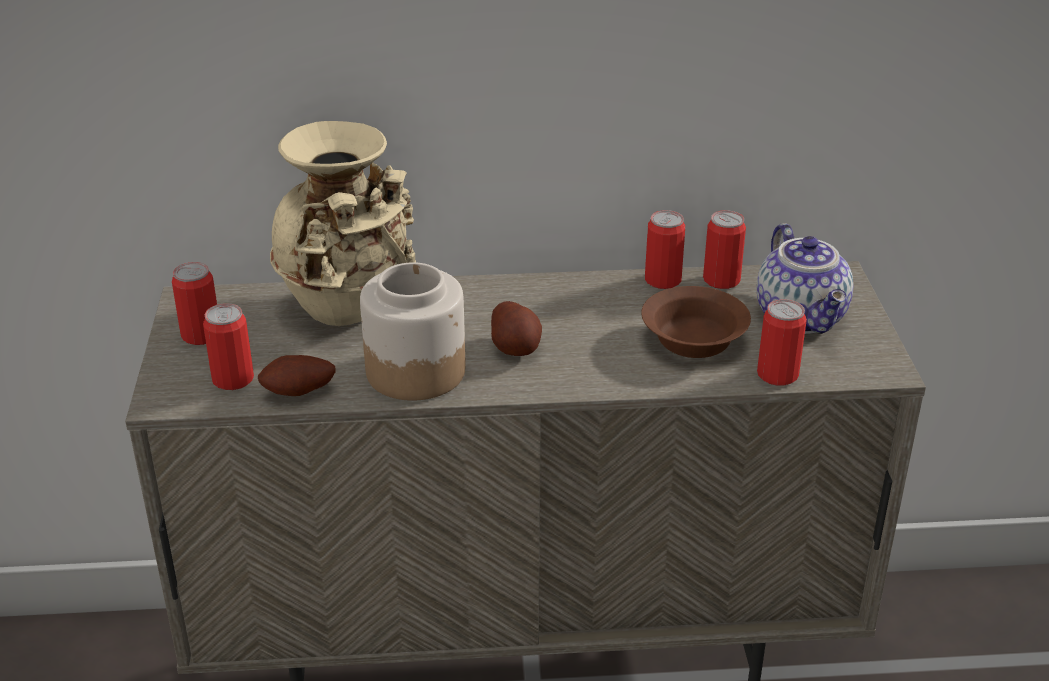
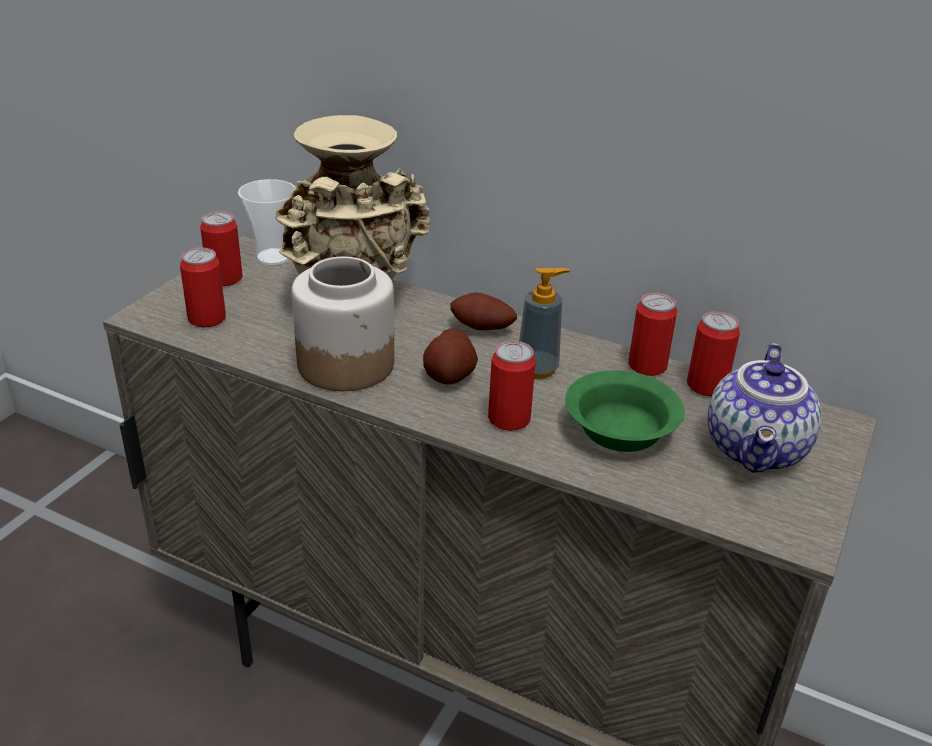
camera: 30 degrees right, 0 degrees up
(225, 297) = (273, 257): none -> cup
(299, 393) = (239, 347): potato -> potato (481, 329)
(580, 315) = (537, 369): none -> soap dispenser
(691, 340) = (618, 429): brown bowl -> green bowl
(777, 375) = (673, 496): can -> can (509, 419)

